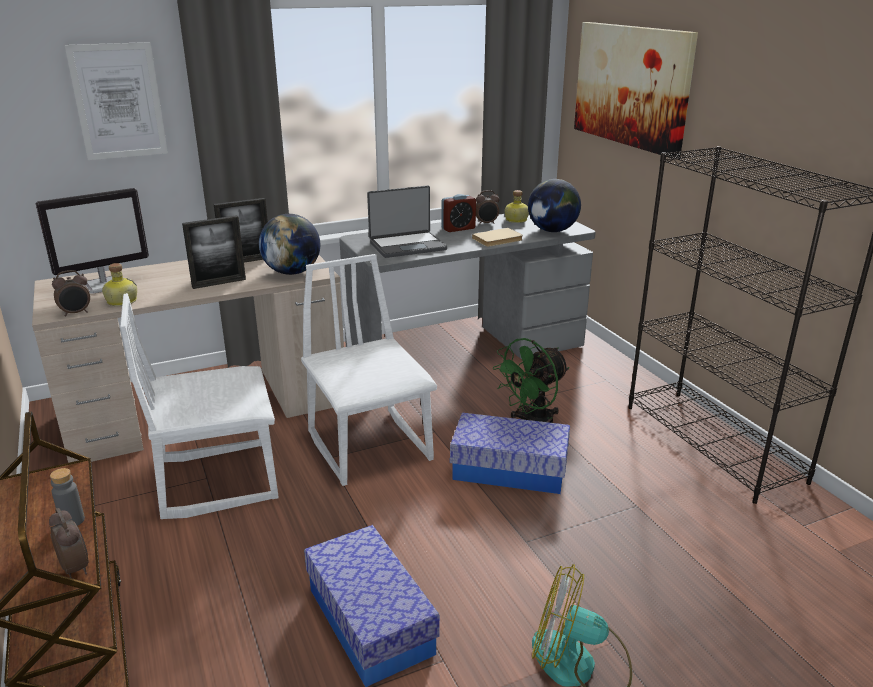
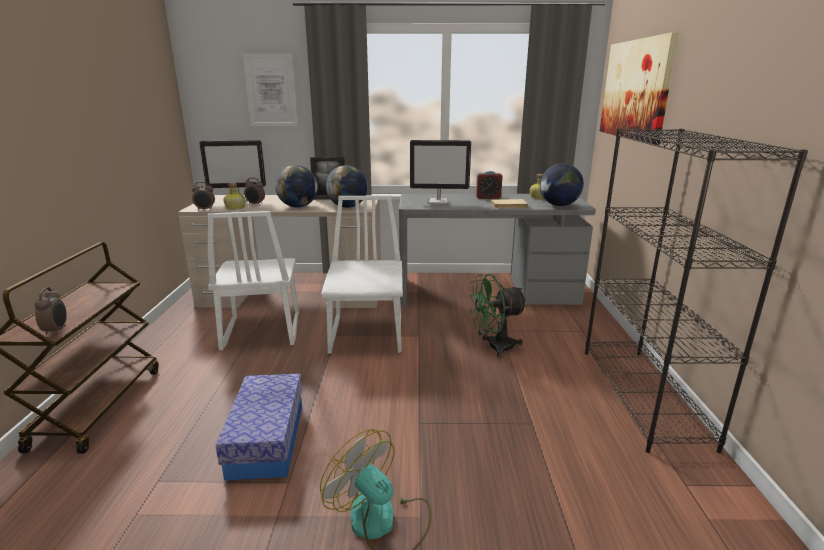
camera: 25 degrees right, 5 degrees down
(72, 520) = (88, 308): grey bottle -> none
(217, 479) = (261, 332): white chair -> white chair turned 105 degrees counterclockwise
(219, 283) = (298, 206): picture frame -> globe
(407, 246) = (439, 202): laptop -> monitor
(486, 223) = (513, 197): alarm clock -> alarm clock (255, 204)
(509, 469) = (451, 372): storage box -> none

